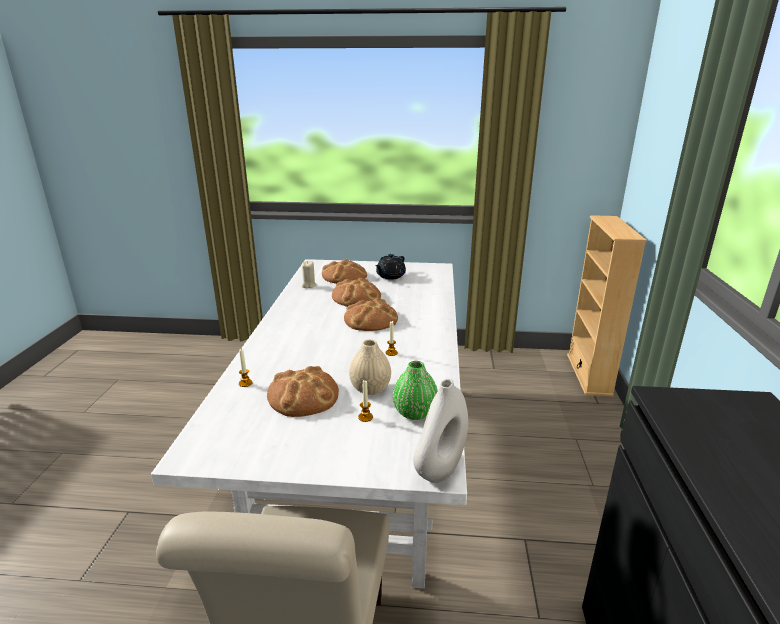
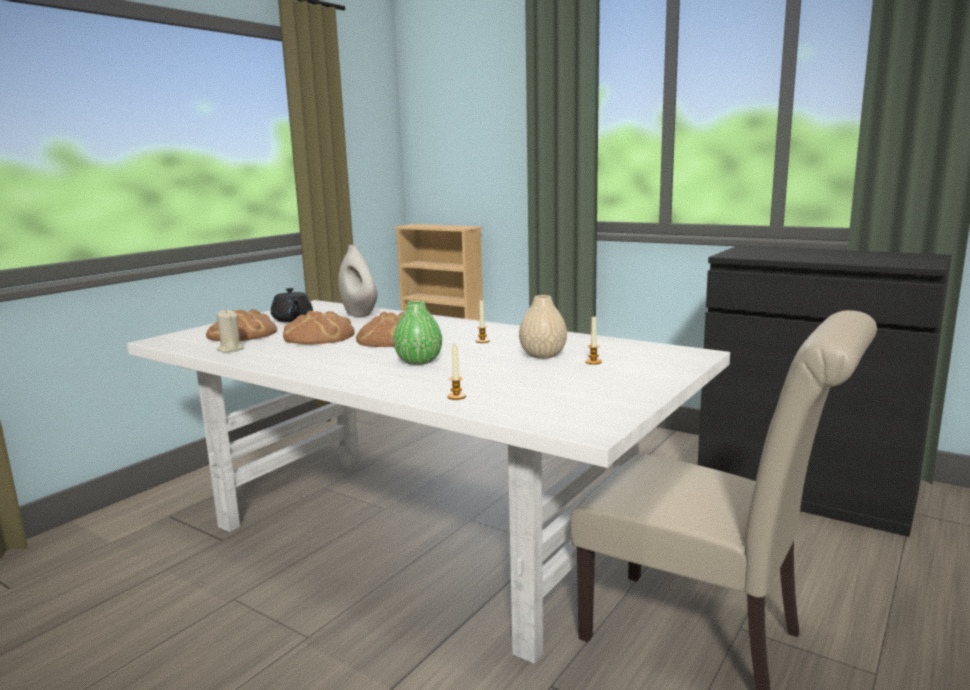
camera: 60 degrees left, 10 degrees down
(303, 395) = (522, 377): bread -> none
(415, 412) = (604, 348): green vase -> green vase (418, 361)
(440, 469) = (694, 352): white vase -> white vase (359, 314)

